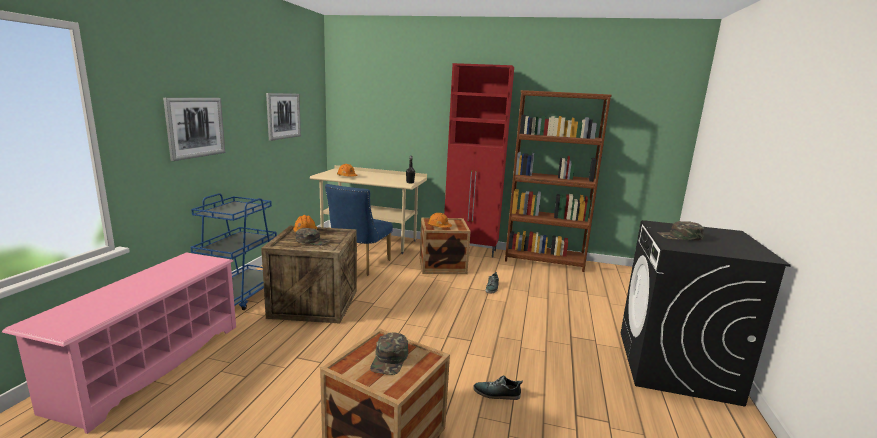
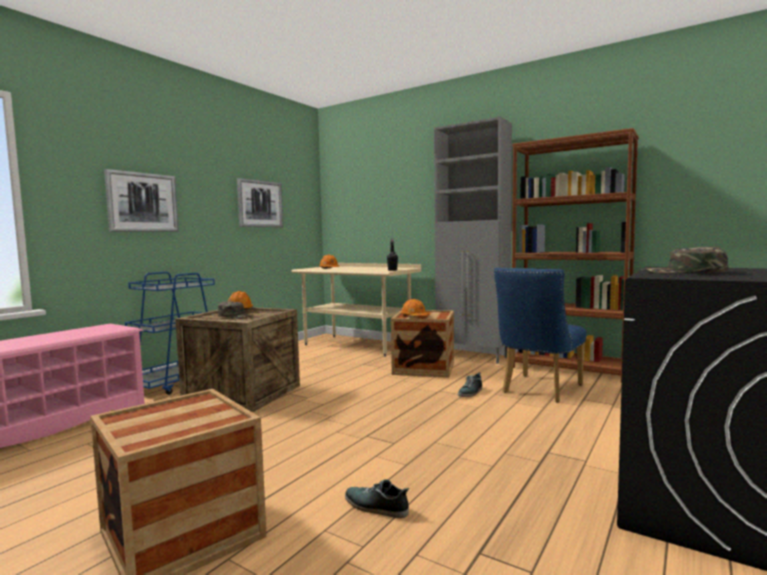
camera: 20 degrees right, 10 degrees down
(359, 266) = (325, 365): blue chair -> blue chair (538, 390)
(390, 359) = (182, 416): green cap -> none
(471, 251) = (473, 356): red cabinet -> grey cabinet

